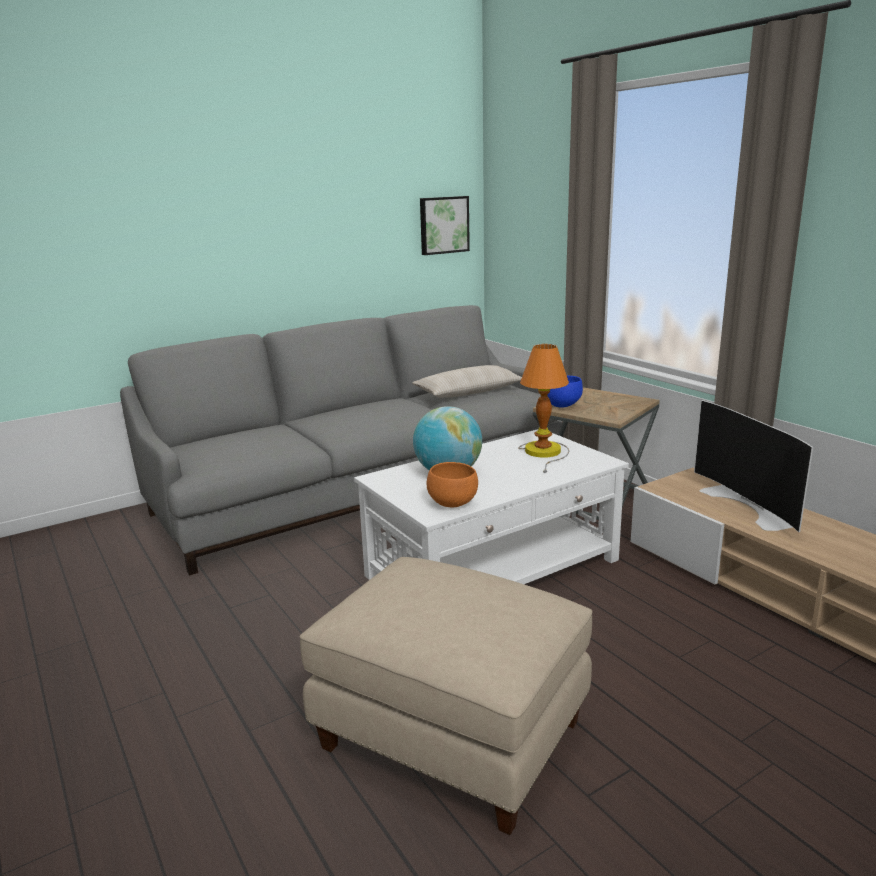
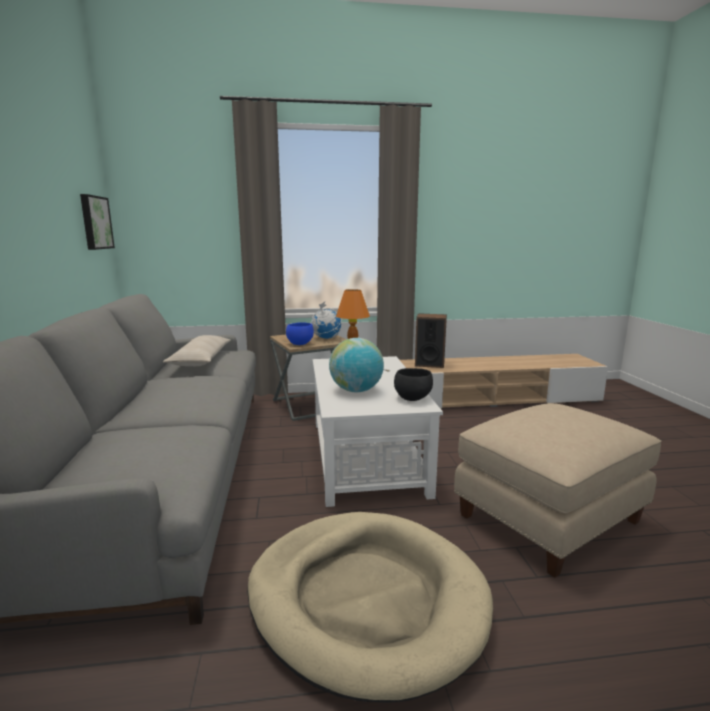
camera: 65 degrees left, 5 degrees down
(238, 634) = (366, 599): none -> beige dog bed
(453, 503) = (412, 398): orange bowl -> black bowl
(612, 409) = (326, 338): none -> globe
(750, 506) = (429, 364): television -> speaker

